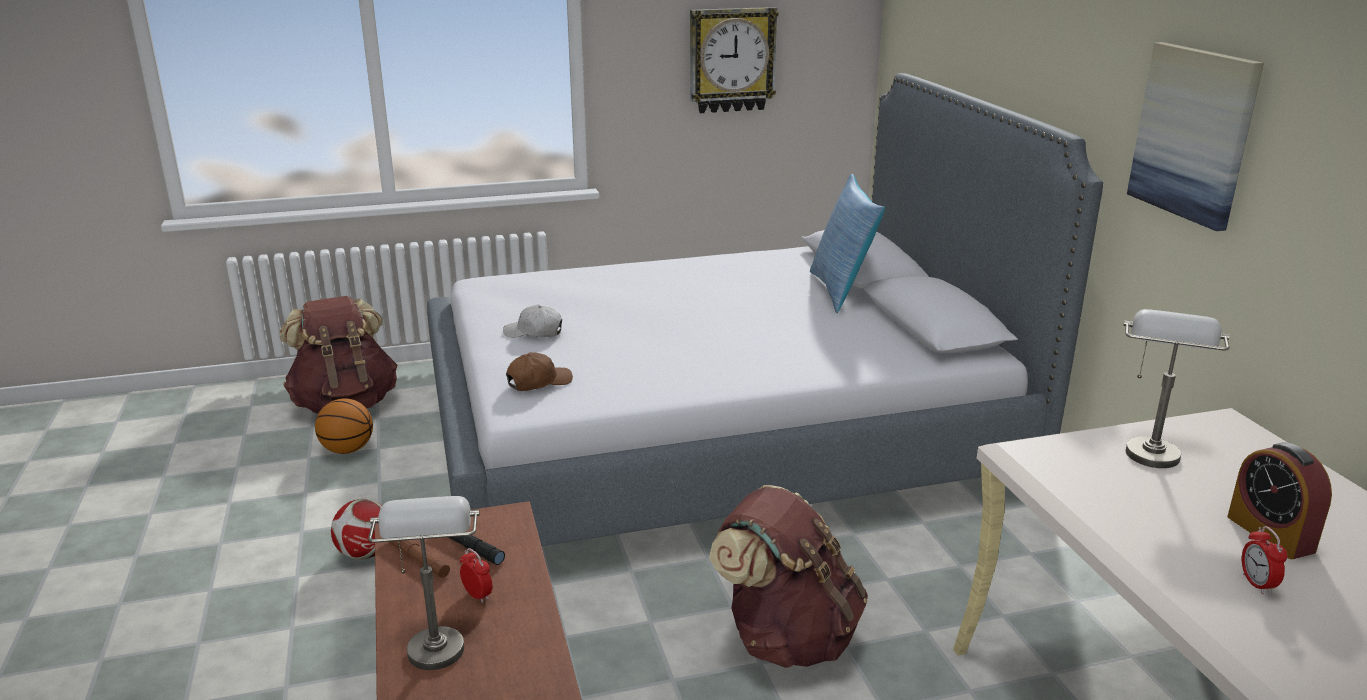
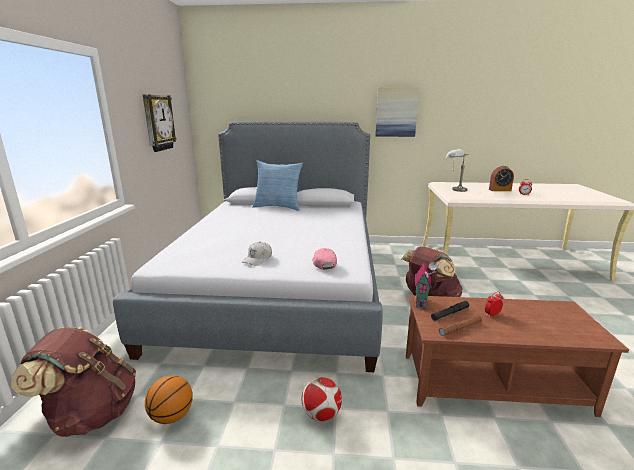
camera: 70 degrees left, 5 degrees down
(435, 638) = (529, 328): grey table lamp -> none
(501, 516) = (422, 302): none -> toy house
(538, 382) = (324, 264): brown cap -> pink cap

